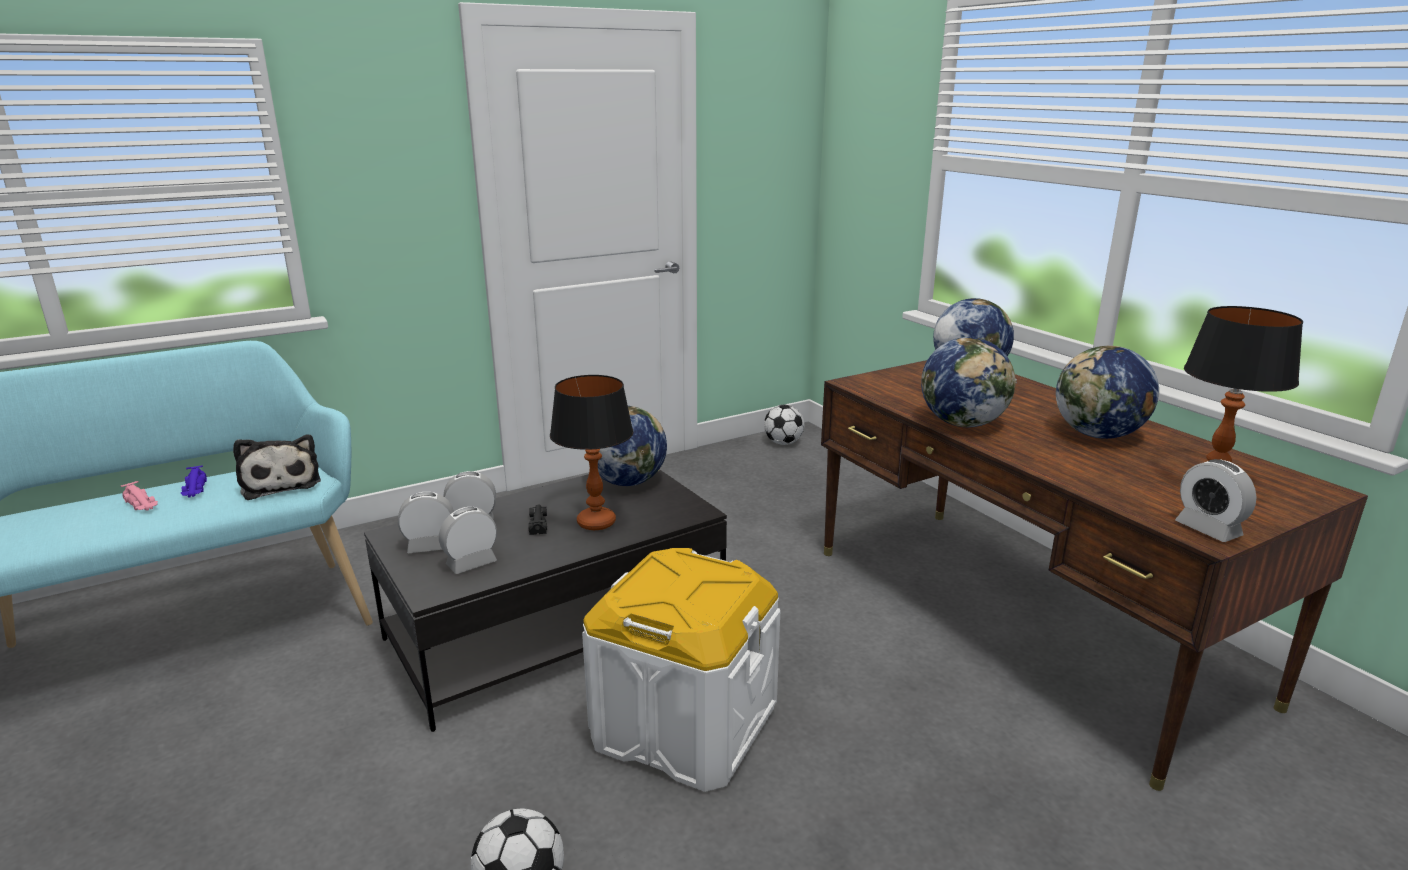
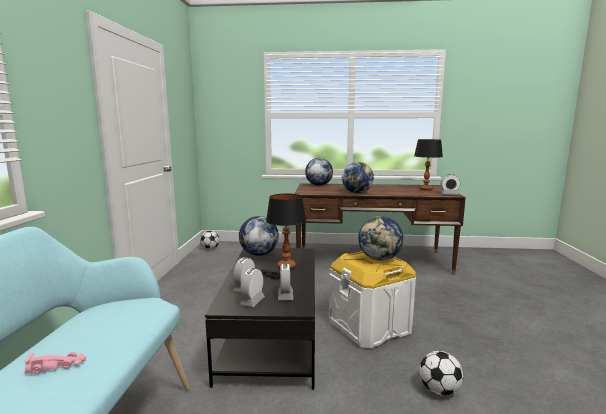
camera: 55 degrees left, 10 degrees down
(195, 489) = (76, 341): purple toy car -> none
(281, 483) = (132, 311): plush toy -> none
(1098, 435) = (384, 188): globe -> globe (379, 259)

